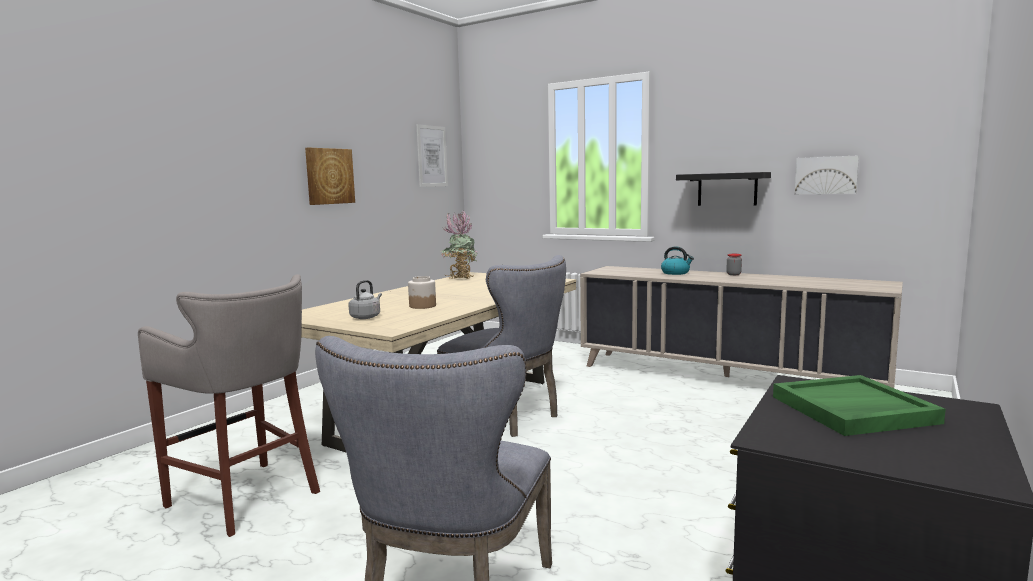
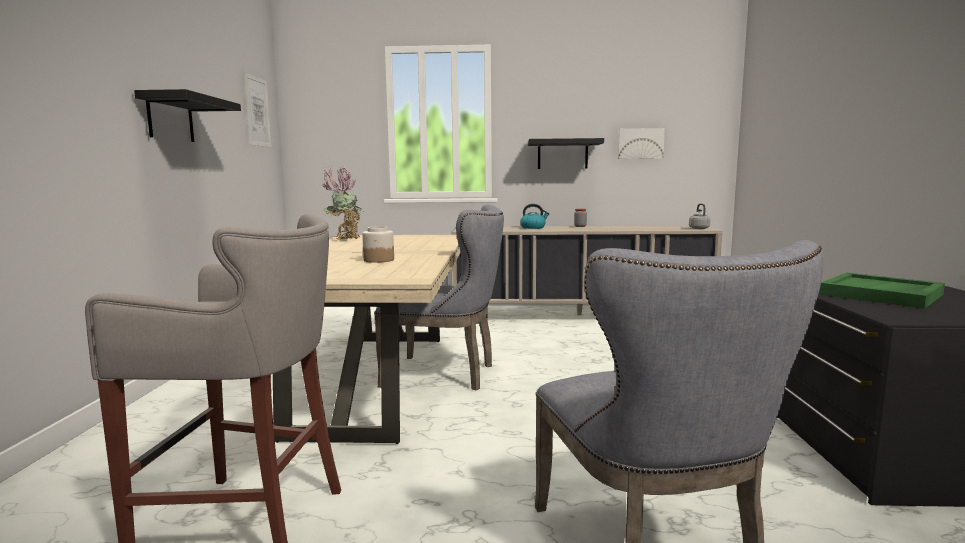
camera: 30 degrees left, 0 degrees up
(329, 176) = (170, 119): picture -> black shelf
(366, 317) = (343, 272): grey kettle -> grey kettle (698, 228)

